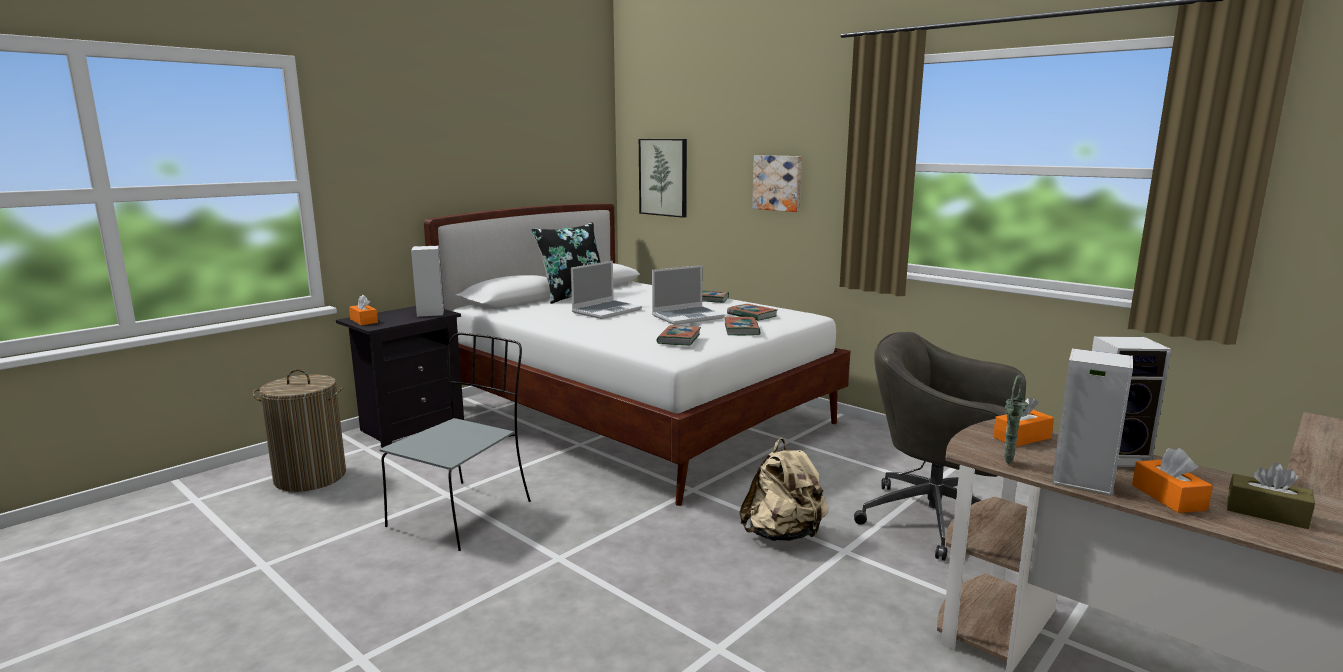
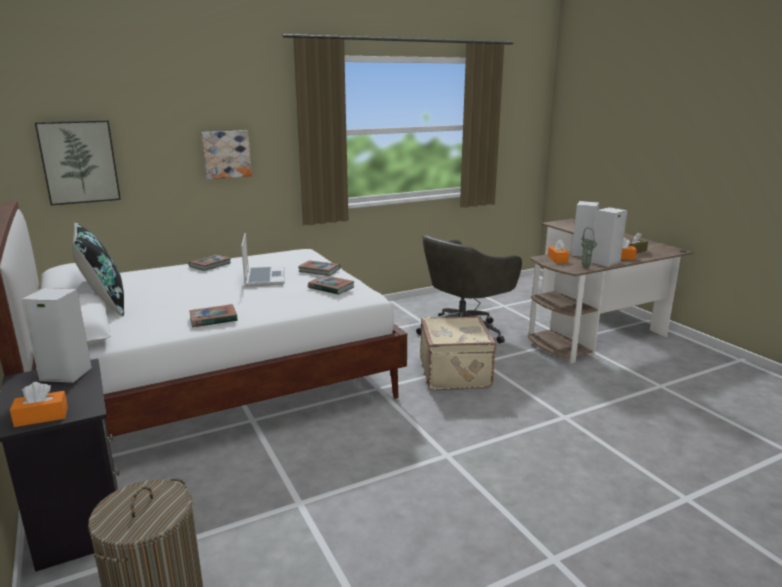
camera: 70 degrees left, 5 degrees up
(463, 513) = (344, 495): grey chair -> none
(606, 311) = (198, 298): laptop -> none
(752, 315) = (284, 262): book -> book (213, 319)
(783, 534) = (456, 373): beige backpack -> beige suitcase

